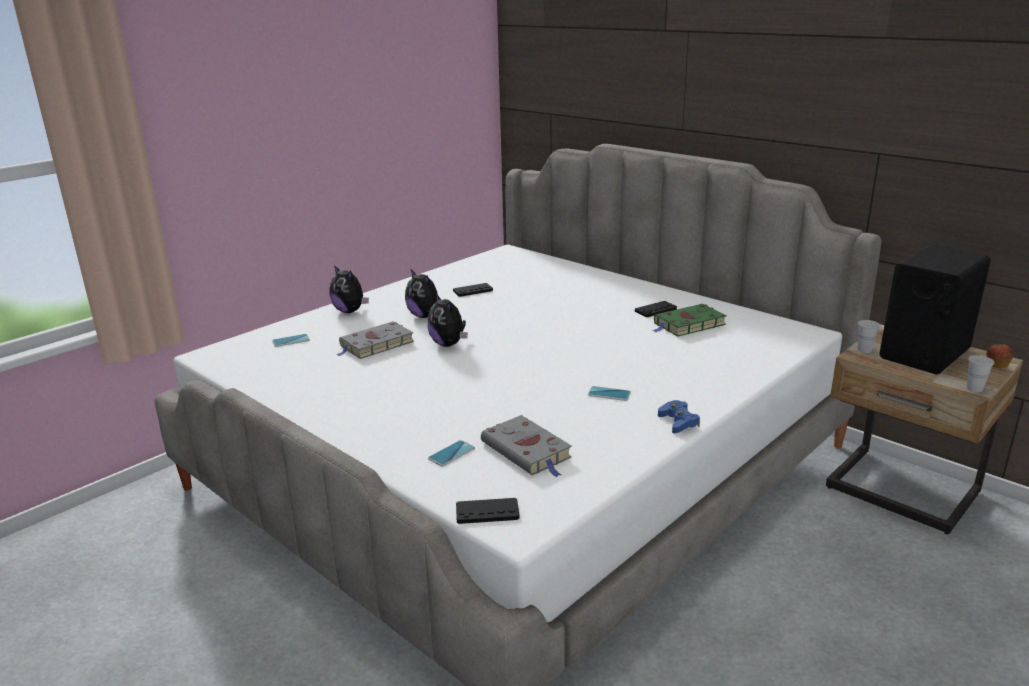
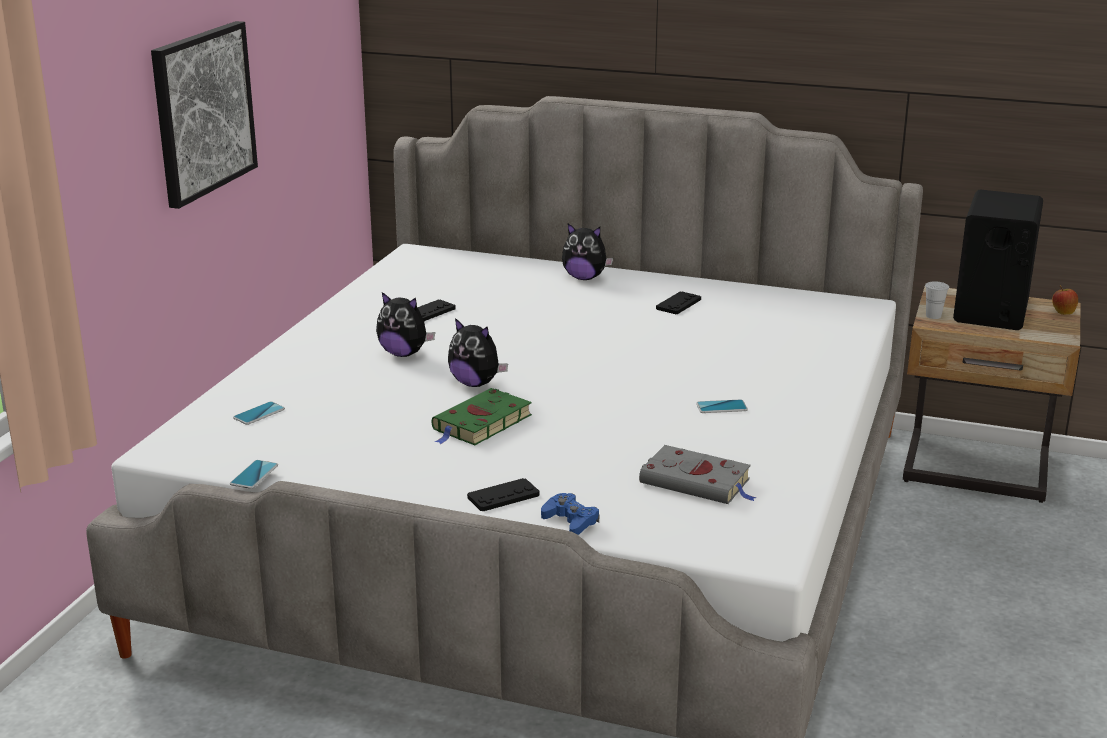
camera: 25 degrees left, 0 degrees up
(324, 131) = (203, 112): none -> picture
(350, 311) = (293, 363): plush toy -> plush toy (585, 278)
(375, 345) = (382, 400): grey book -> none
(451, 454) = (619, 501): phone -> phone (254, 475)
(487, 512) = (720, 548): black game controller -> black game controller (503, 496)
(678, 422) = (820, 423): blue game controller -> blue game controller (570, 521)
(688, 325) = (731, 316): green book -> green book (480, 424)
(974, 389) = (1061, 339): white cup -> none

